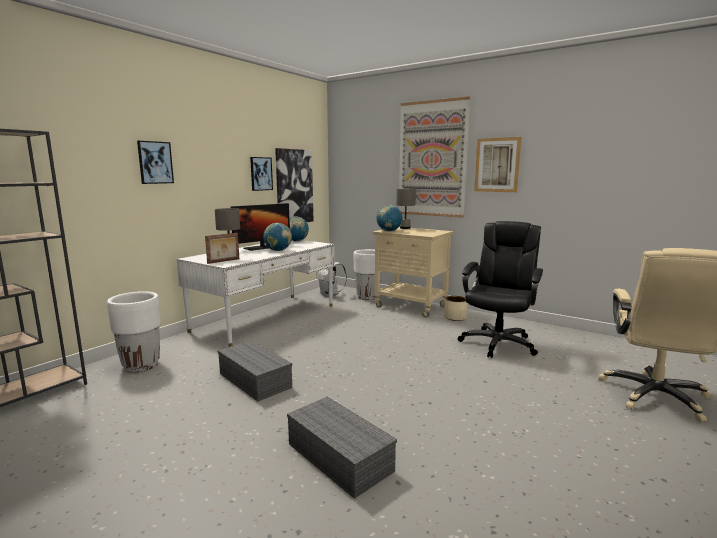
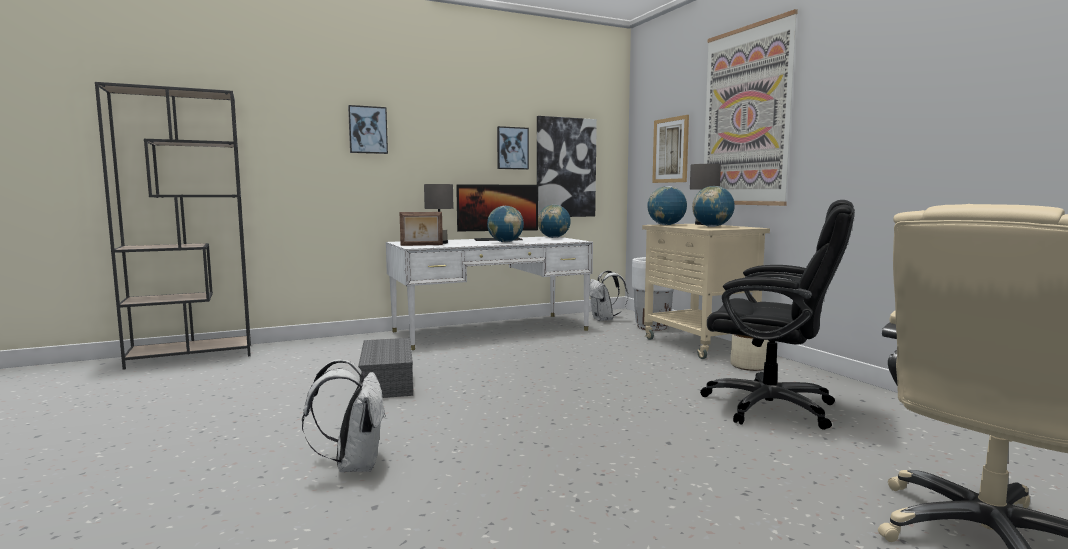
camera: 30 degrees right, 5 degrees down
(141, 366) = (310, 351): white planter -> none
(337, 457) = (353, 465): grey storage box -> white backpack
(420, 231) = (712, 226): none -> globe
(497, 165) = (835, 114): picture -> picture (670, 150)
(497, 343) = (769, 406): black office chair -> black office chair turned 60 degrees clockwise

